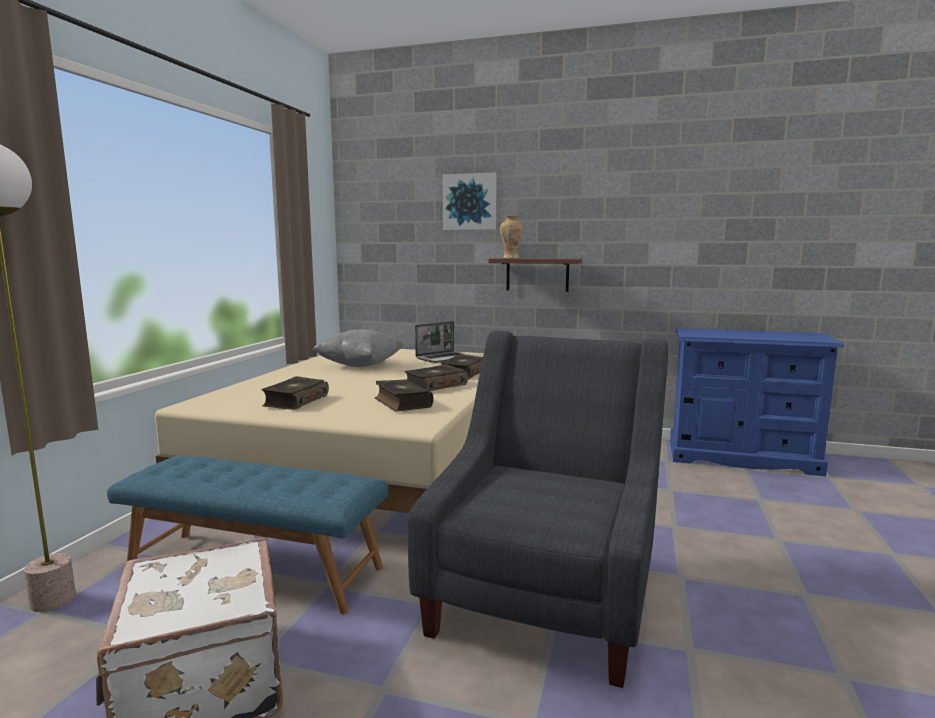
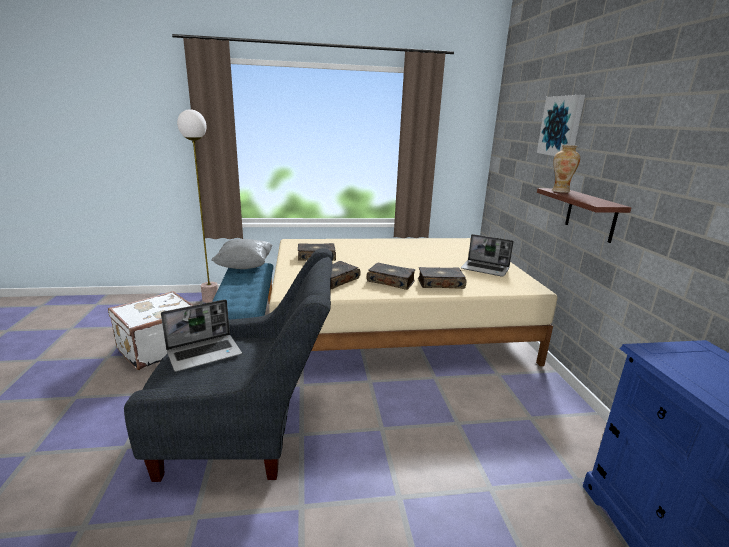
camera: 65 degrees right, 10 degrees up
(360, 365) = (422, 252): grey pillow -> grey pillow (244, 266)
(517, 502) = (205, 353): none -> laptop

